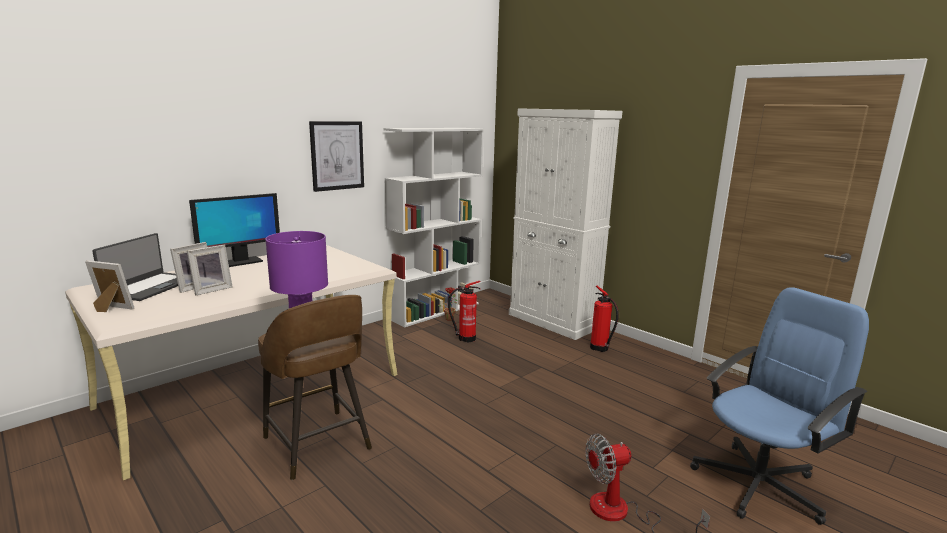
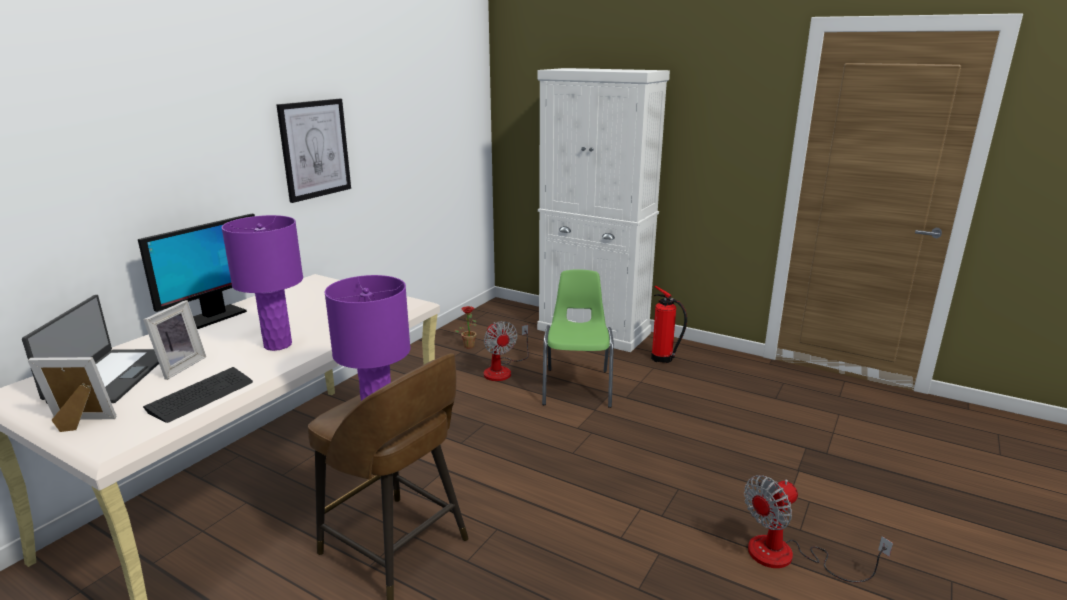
camera: 15 degrees left, 5 degrees up
(192, 304) = (201, 396): none -> keyboard
(211, 289) = (209, 368): picture frame -> none
(264, 282) = (278, 345): none -> purple table lamp
(435, 310) = (445, 337): white bookcase -> none
(465, 338) = (502, 370): fire extinguisher -> fan
(516, 358) = (577, 387): none -> green chair
(759, 484) = (898, 492): blue office chair -> none

